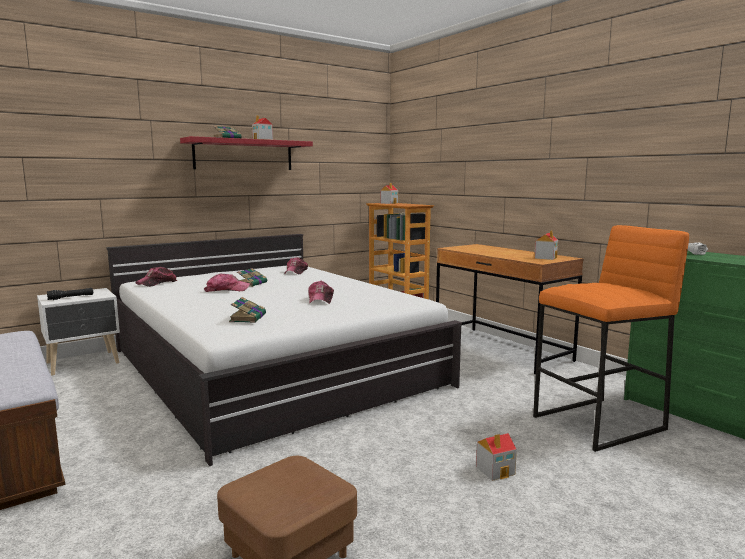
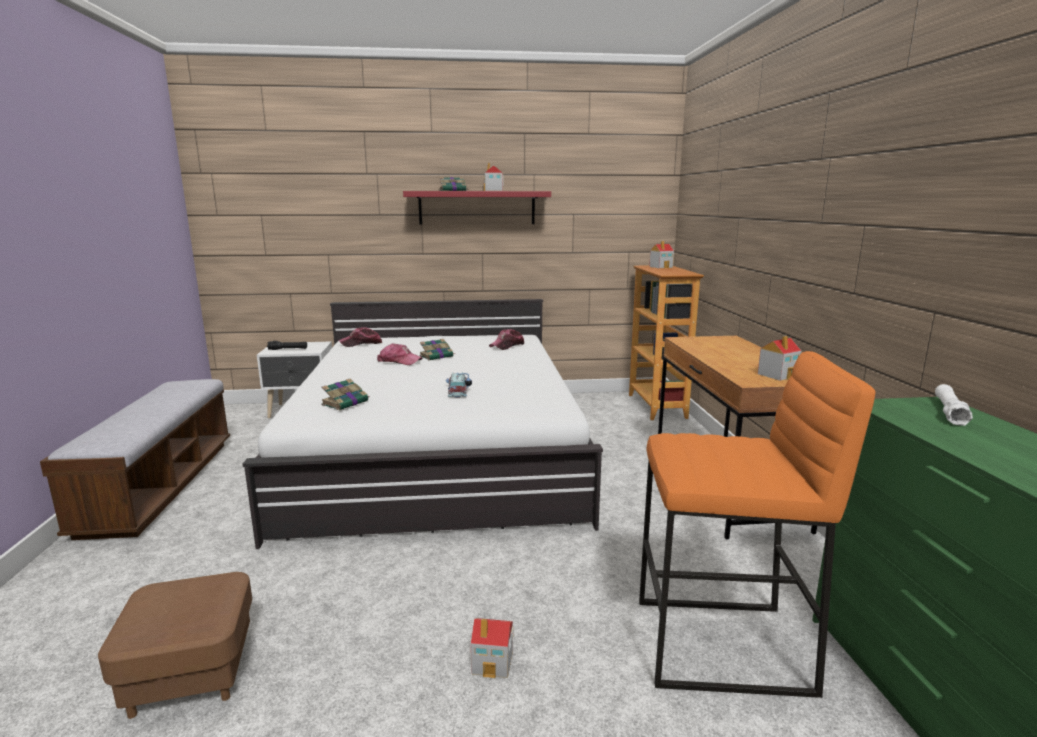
camera: 30 degrees right, 5 degrees up
(321, 300) = (459, 390): cap -> toy car

